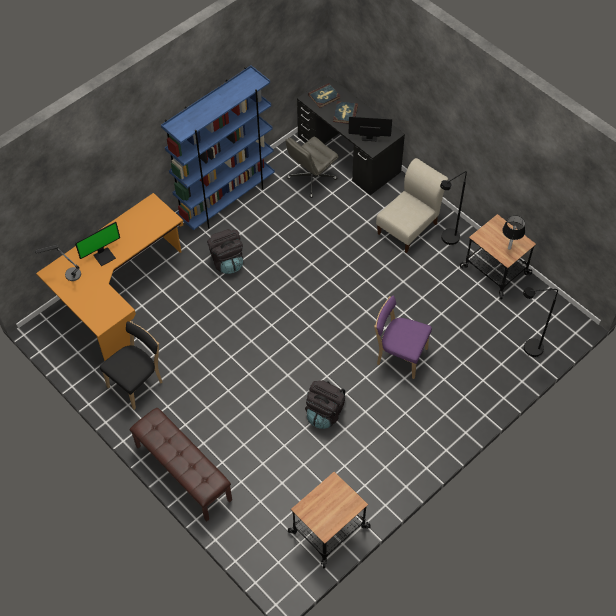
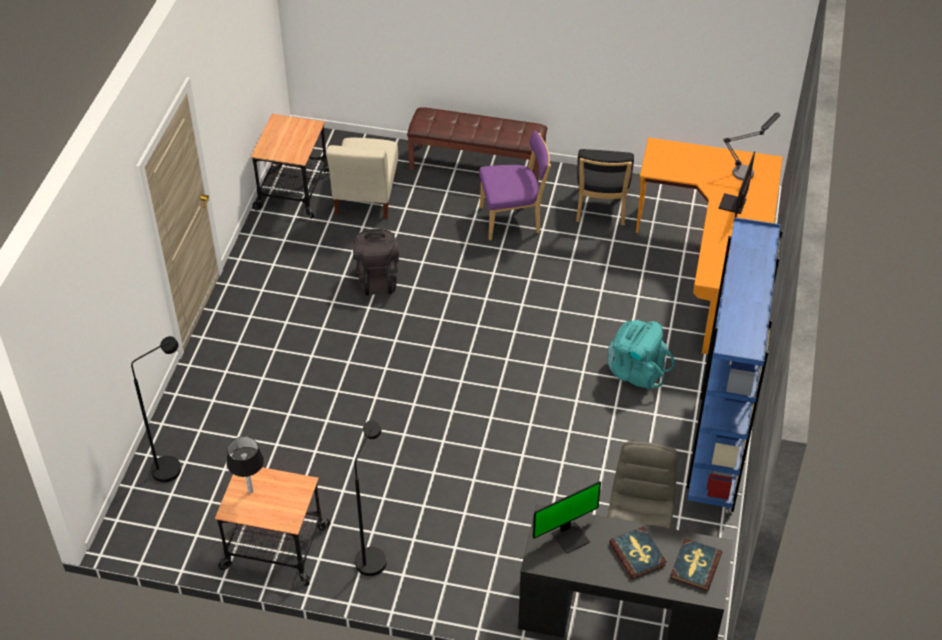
camera: 145 degrees right, 10 degrees down
(227, 261) = (636, 372): black backpack -> turquoise backpack
(399, 355) = (334, 376): purple chair -> purple chair (513, 220)
(409, 227) = (441, 546): beige chair -> beige chair (365, 197)

